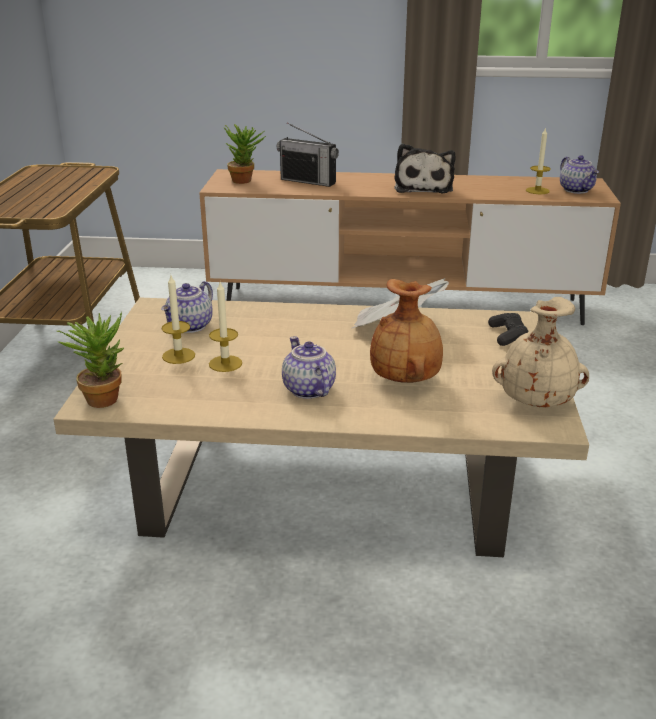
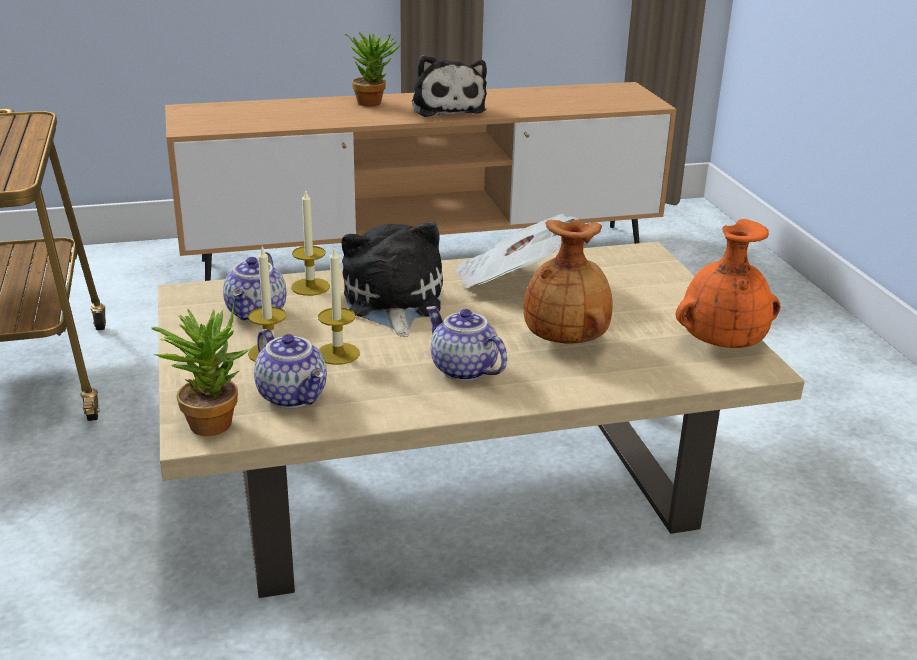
camera: 20 degrees left, 0 degrees up
(245, 180) = (217, 116): potted plant -> potted plant (373, 102)
(292, 332) = (392, 303): none -> plush toy
(308, 181) = (300, 111): radio -> none
(507, 335) = (639, 273): black game controller -> none
(535, 402) = (721, 343): beige vase -> orange vase
(537, 191) = (578, 101): candle -> candle (310, 287)
(577, 190) = (620, 97): teapot -> teapot (294, 396)

